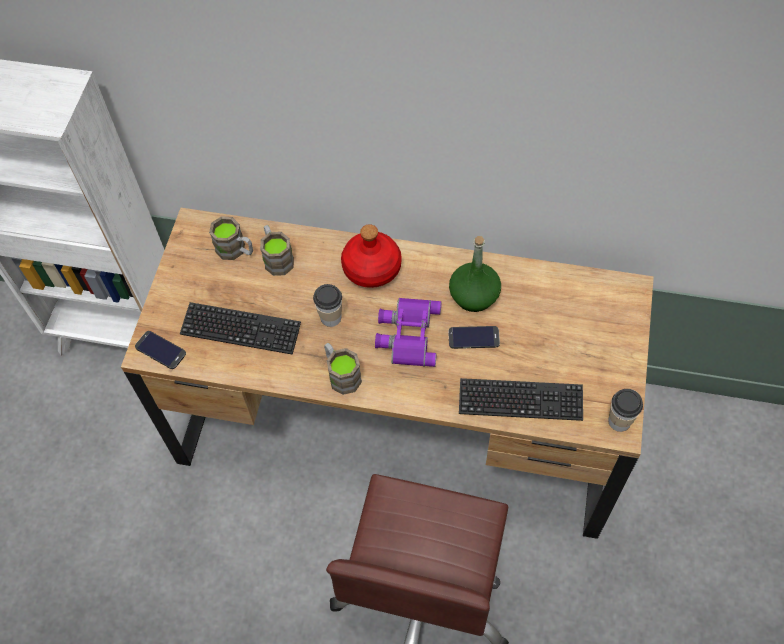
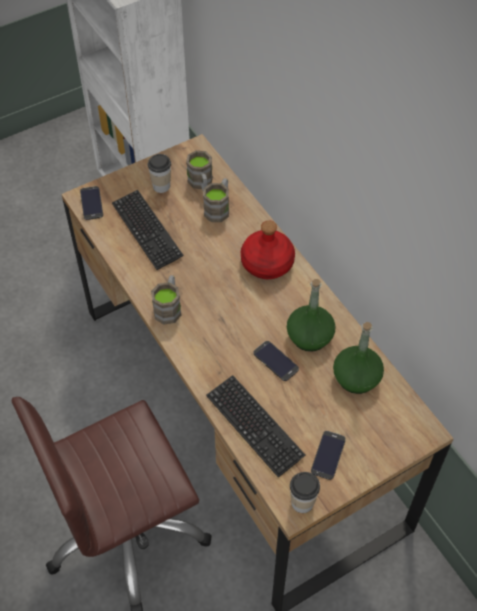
camera: 45 degrees right, 5 degrees down
(330, 317) = (205, 269): cup -> cup (161, 186)
(407, 334) = (237, 320): purple binoculars -> none
(543, 295) = (356, 378): none -> green bottle
(594, 370) = (328, 455): none -> phone

